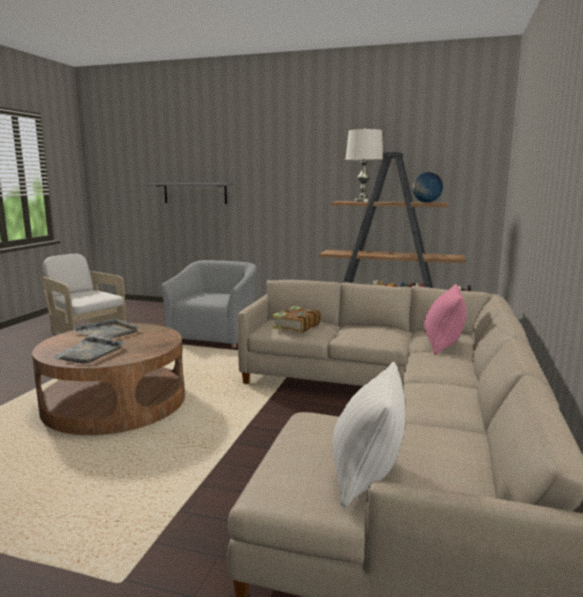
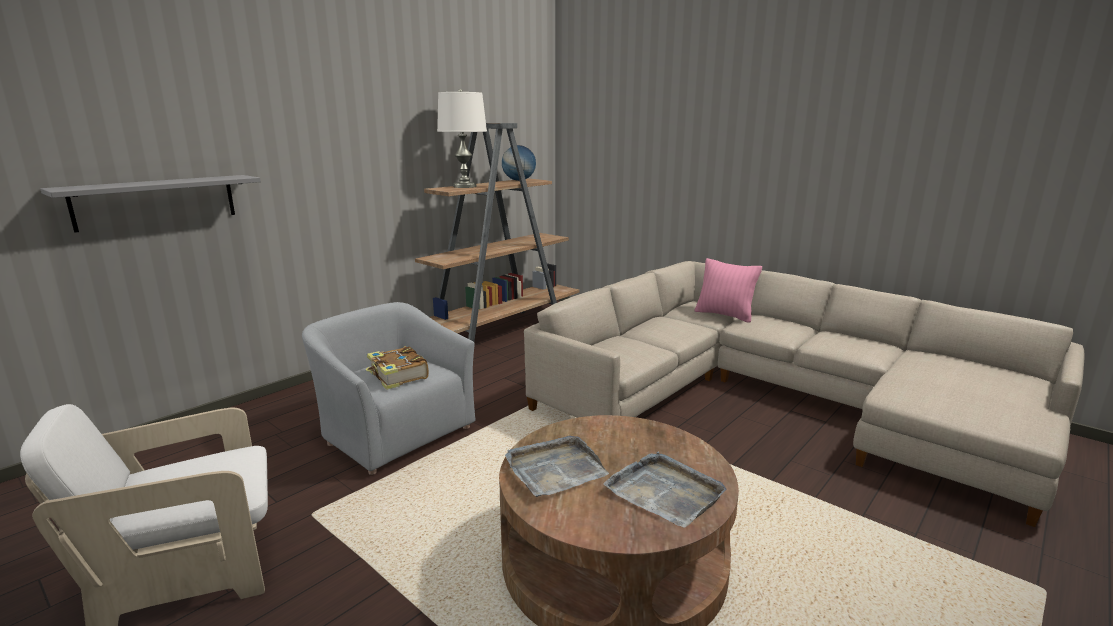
camera: 65 degrees left, 5 degrees up
(296, 326) = (625, 350): book -> book (397, 376)
(366, 475) = (1003, 394): white pillow -> none

